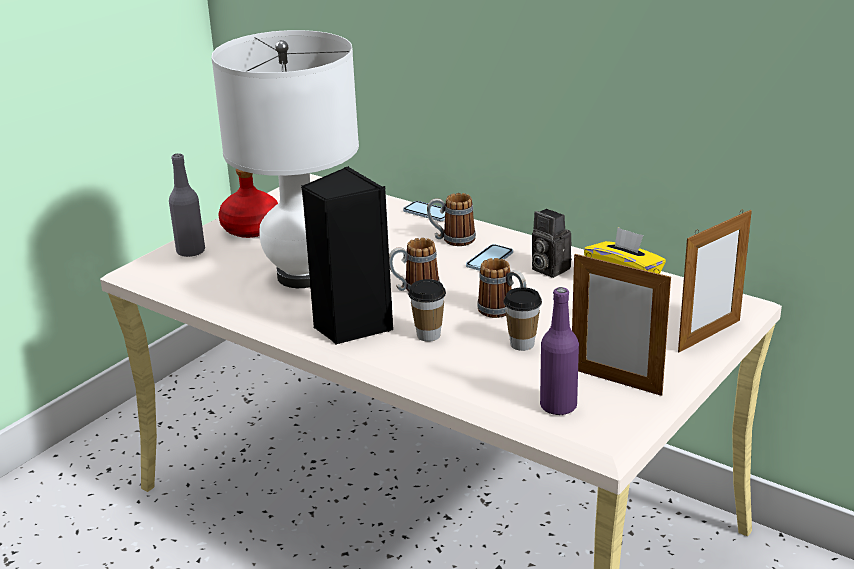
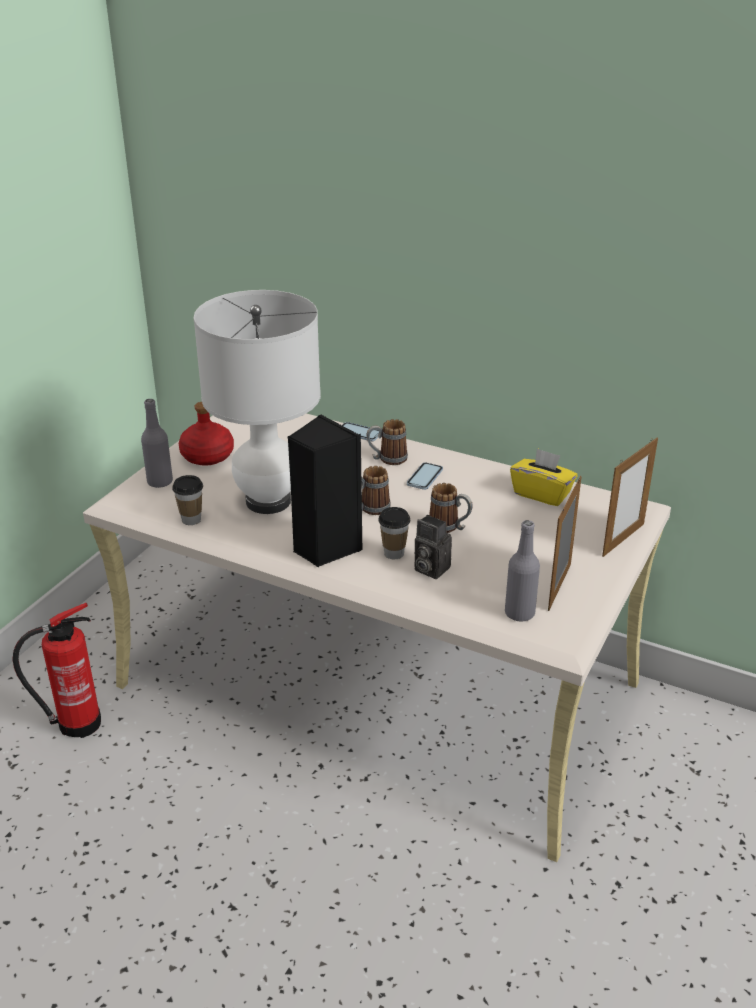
camera: 10 degrees left, 5 degrees up
(87, 524) = (75, 724): none -> fire extinguisher
(522, 344) = (474, 557): cup -> cup (191, 520)
(548, 269) = (476, 483): camera -> camera (429, 568)
(558, 406) = (519, 613): purple bottle -> grey bottle
(615, 381) = (559, 587): picture frame -> picture frame turned 90 degrees clockwise

